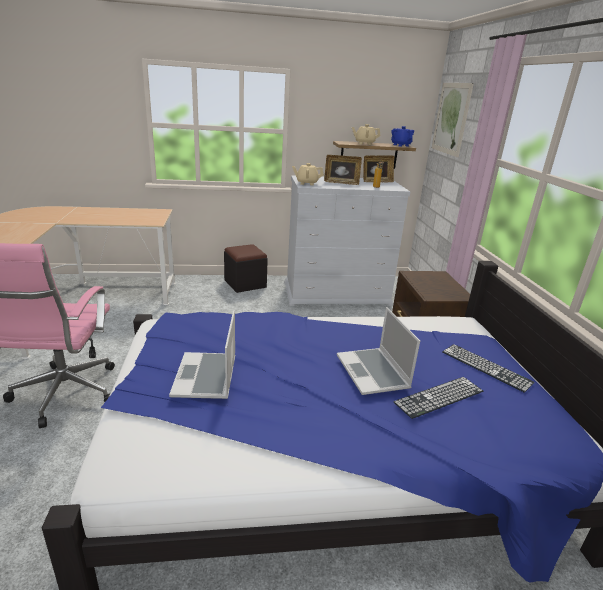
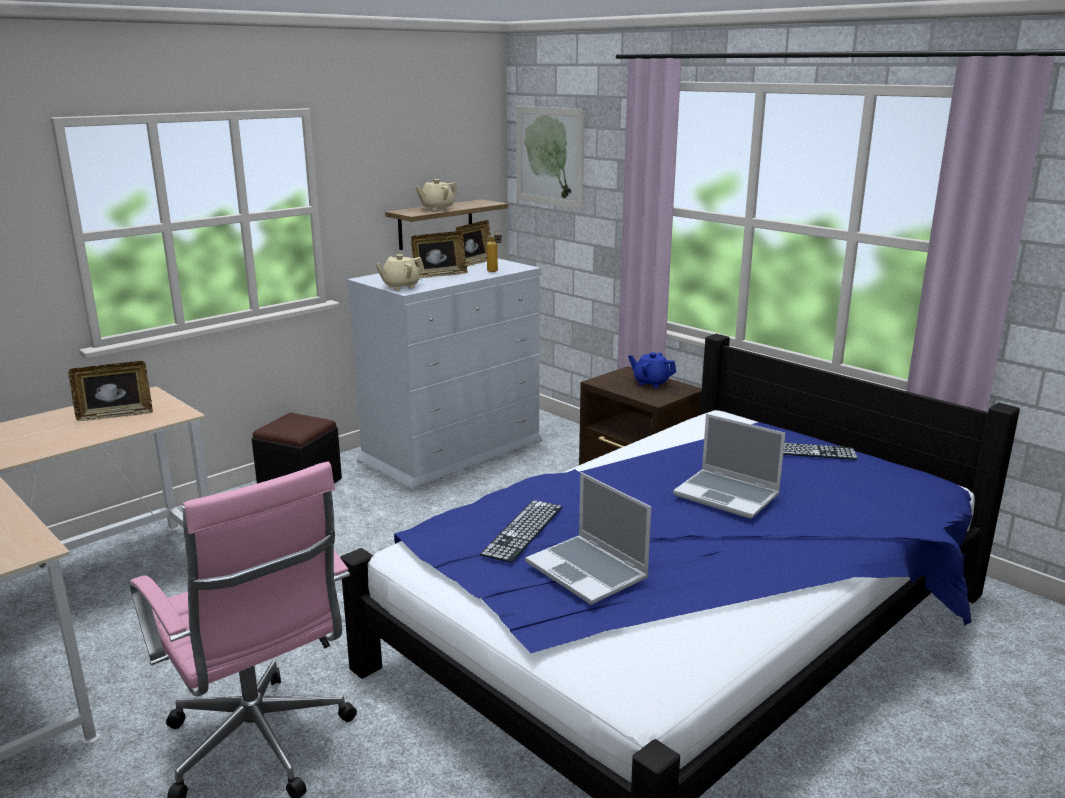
camera: 35 degrees left, 5 degrees down
(134, 216) = (115, 415): none -> picture frame
(400, 145) = (482, 202): blue teapot -> blue teapot (651, 383)
(439, 397) = (808, 491): keyboard -> keyboard (523, 530)

